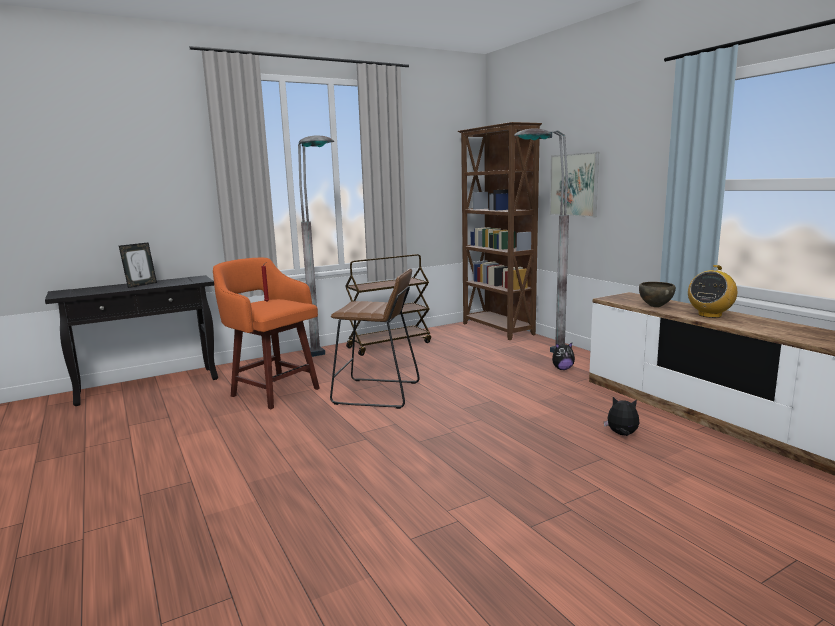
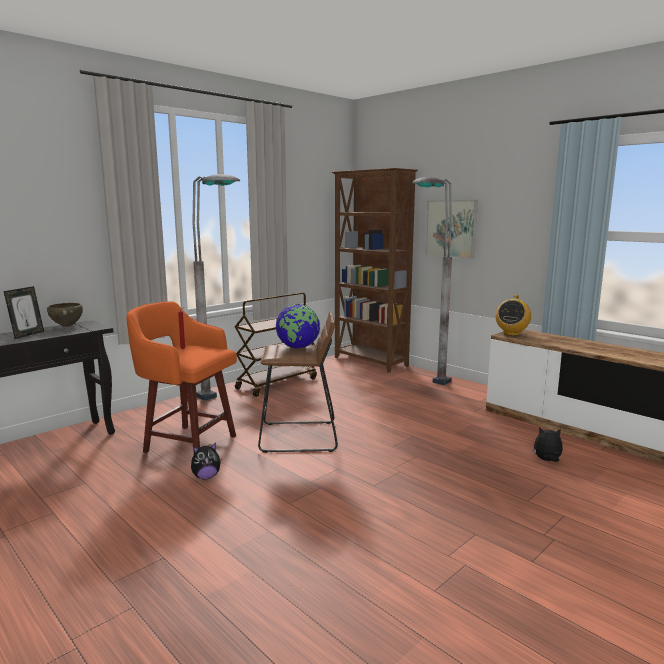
camera: 15 degrees left, 0 degrees up
(375, 304) = (298, 347): none -> globe
(562, 369) = (455, 399): plush toy -> plush toy (206, 477)
(655, 307) = (552, 342): brown bowl -> brown bowl (67, 326)
(709, 315) = (603, 349): radio -> radio (511, 333)

